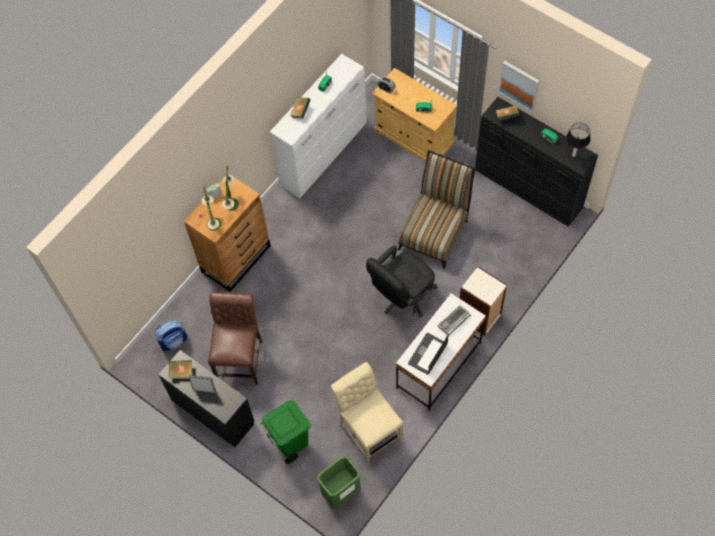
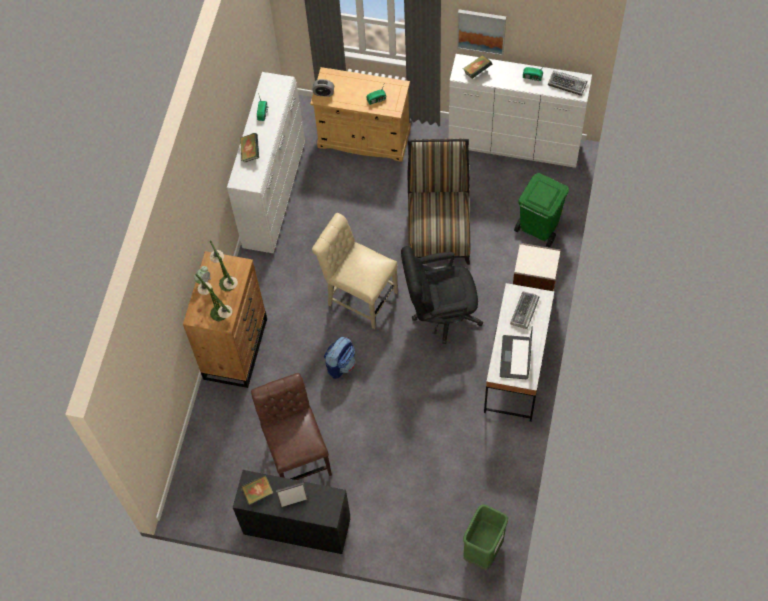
camera: 25 degrees left, 0 degrees up
(174, 341) = (212, 468): backpack -> backpack (341, 364)
(290, 442) = (400, 521): green trash can -> green trash can (538, 228)
(369, 430) = (478, 470): beige chair -> beige chair (359, 296)
(402, 297) = (440, 314): black office chair -> black office chair turned 60 degrees clockwise
(528, 190) = (514, 146): black dresser -> white dresser
(574, 155) = (567, 84): table lamp -> keyboard

